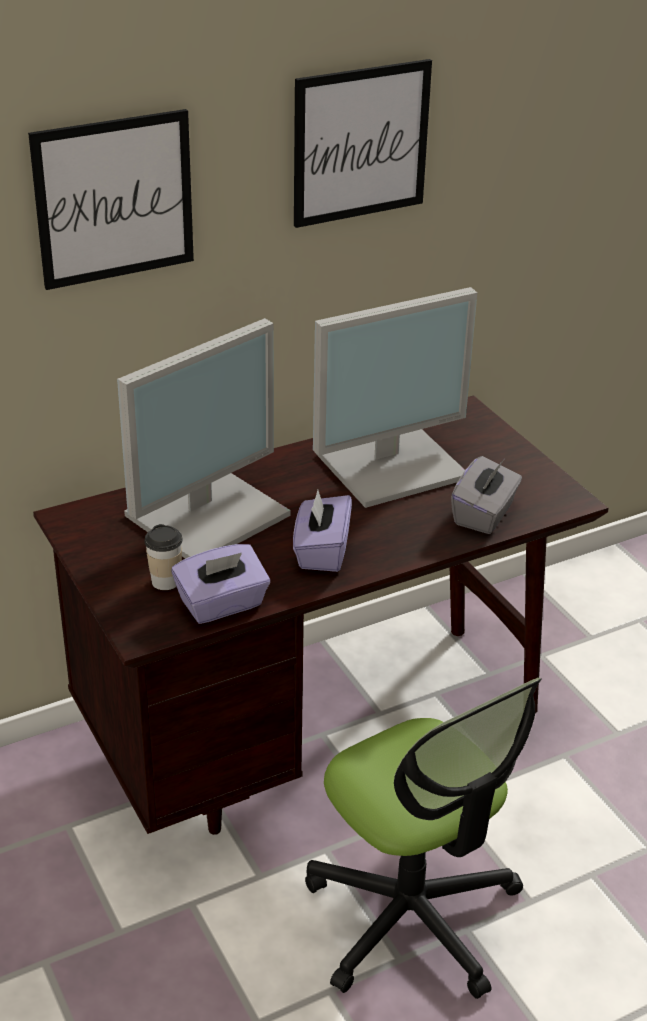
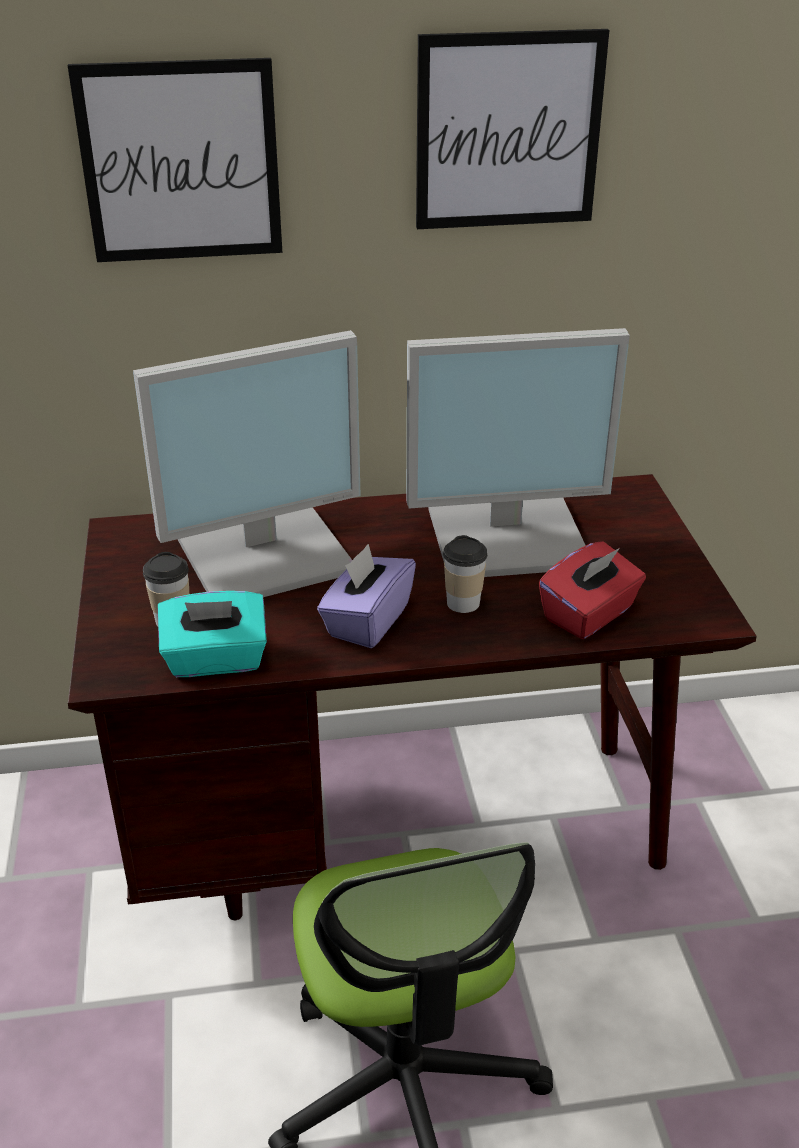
camera: 20 degrees right, 0 degrees up
(222, 605) = (216, 660): purple tissue box -> turquoise tissue box
(386, 524) = (463, 603): none -> cup
(484, 515) = (589, 614): grey tissue box -> red tissue box

